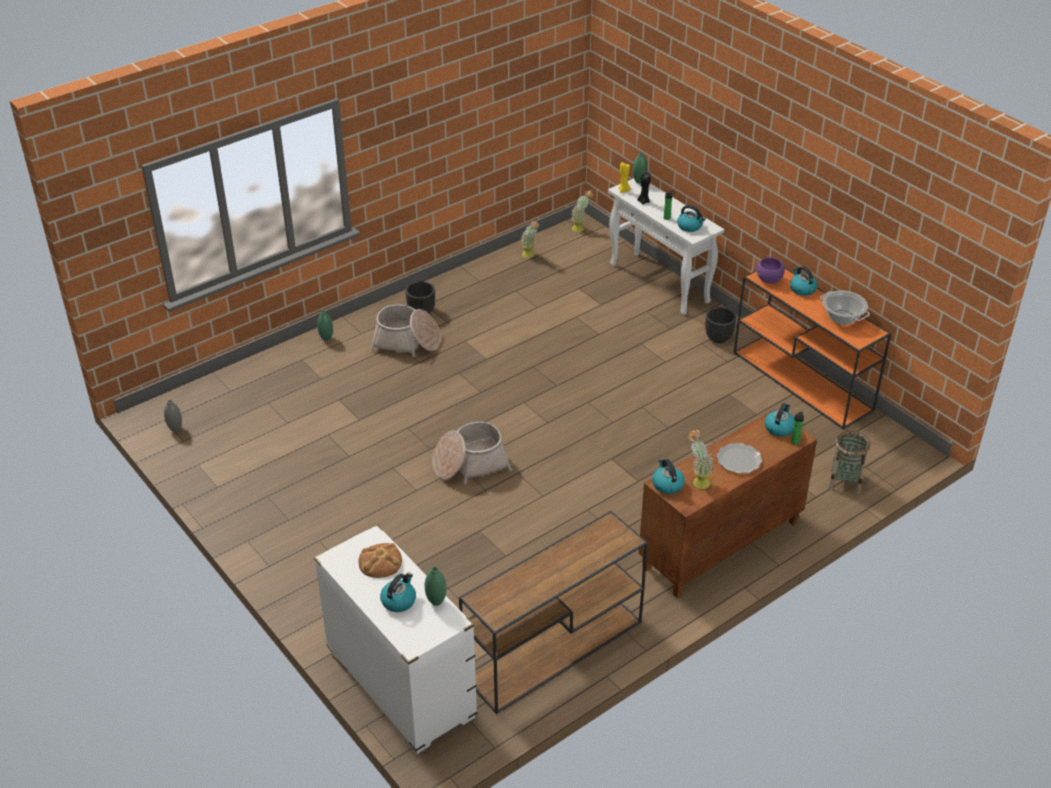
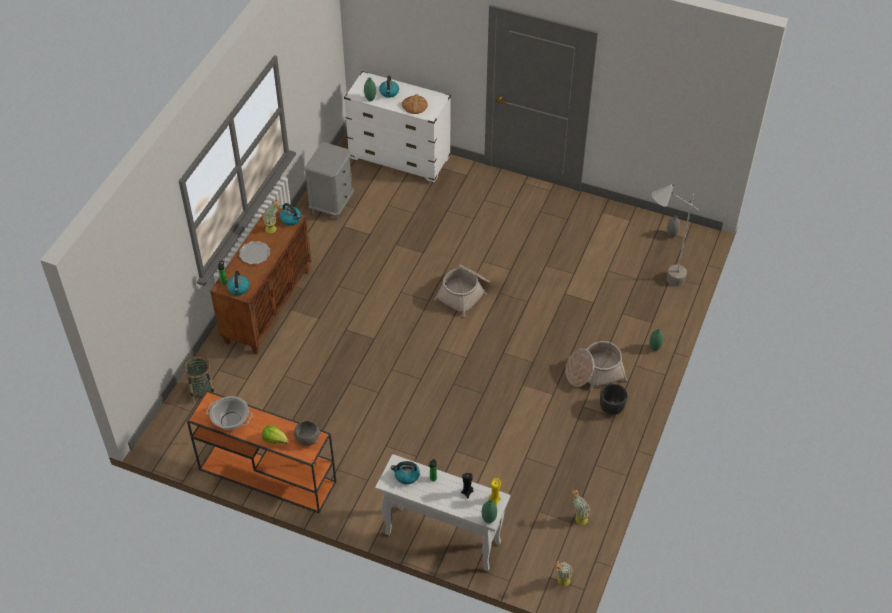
camera: 150 degrees right, 10 degrees up
(247, 389) = (661, 282): none -> grey floor lamp
(552, 650) = (332, 204): brown console table -> grey nightstand
(719, 338) = (356, 493): black planter -> none
(768, 279) = (307, 439): purple bowl -> grey bowl
(802, 289) = (275, 439): kettle -> lettuce

